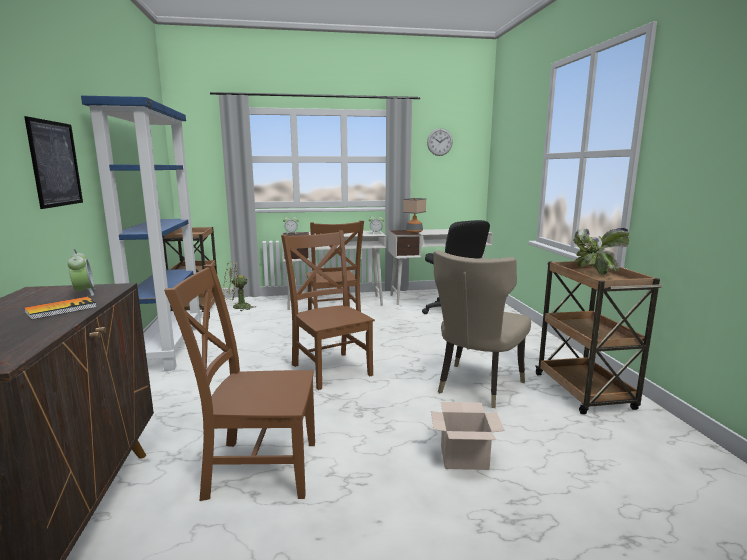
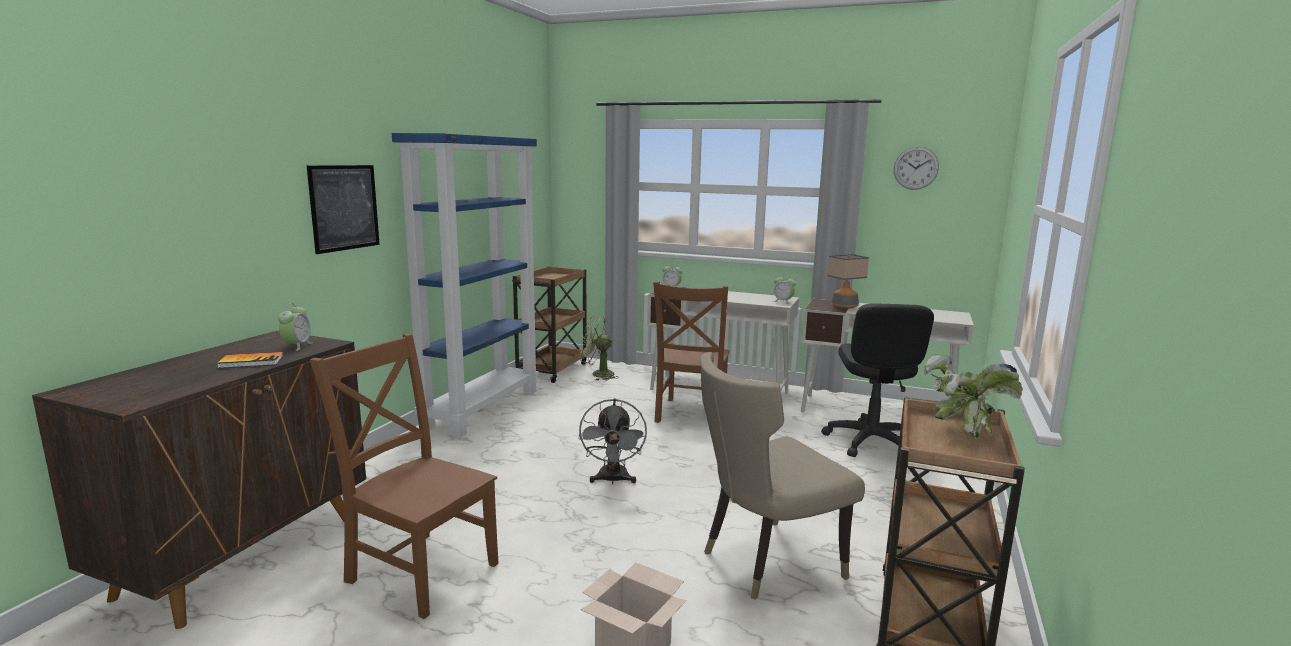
camera: 30 degrees right, 0 degrees up
(330, 368) = (612, 480): brown chair -> grey fan

